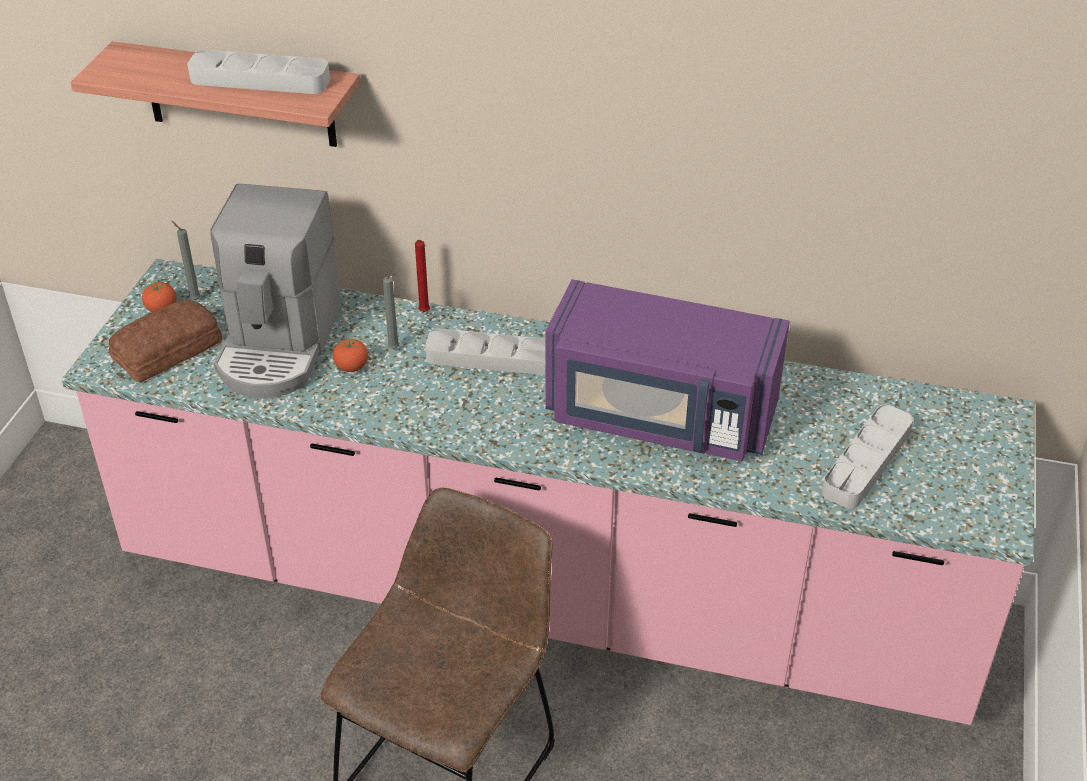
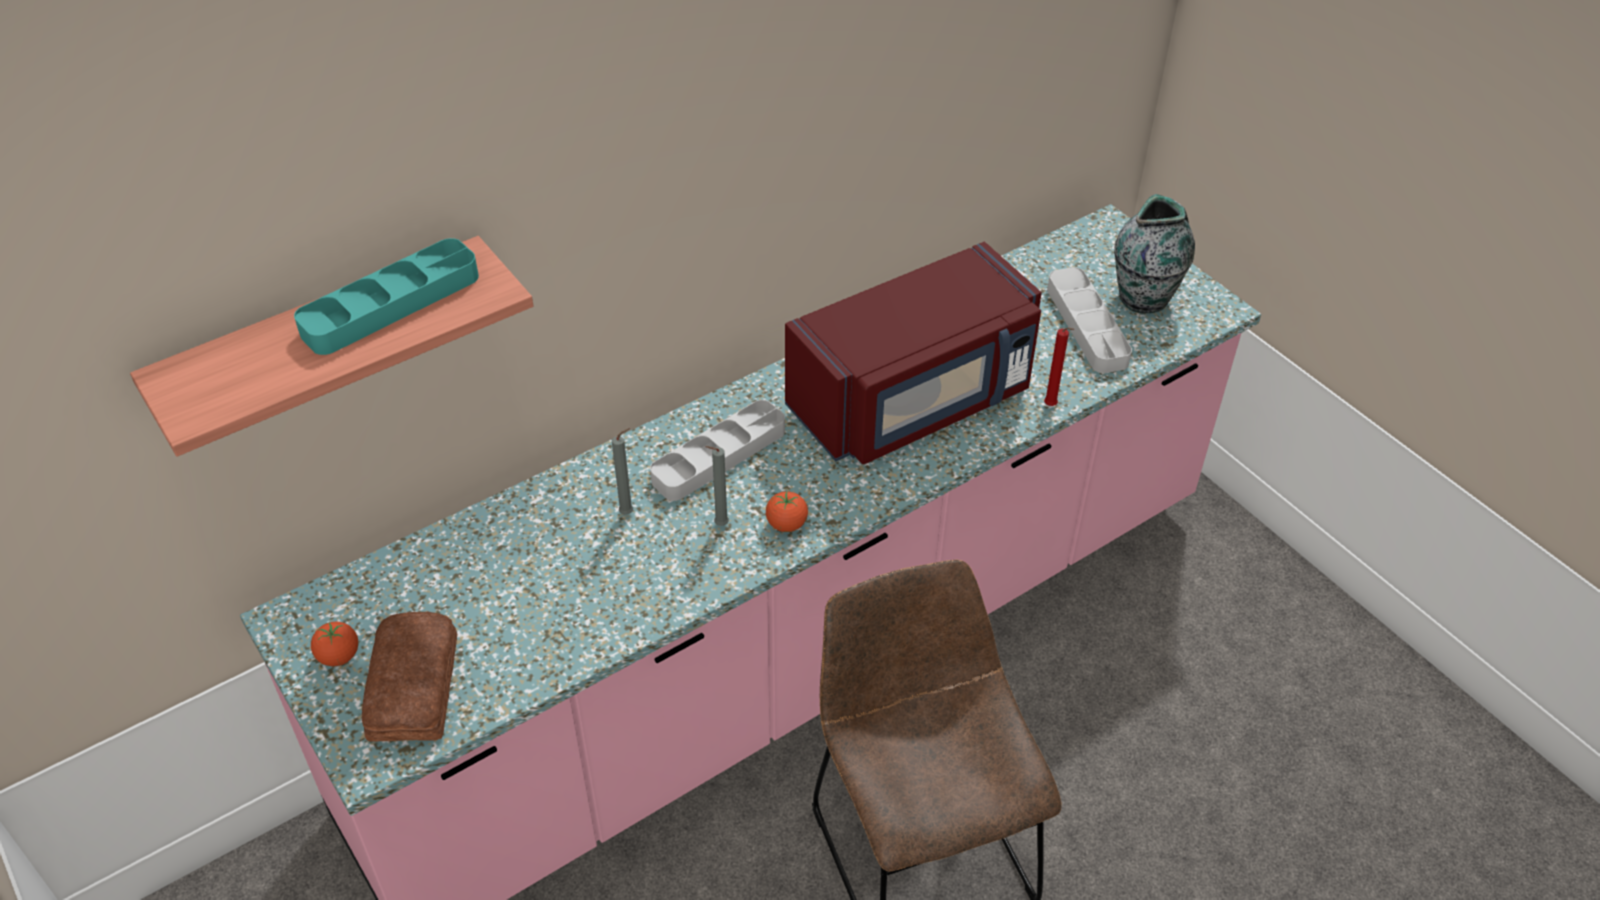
camera: 50 degrees left, 5 degrees up
(194, 299) = (355, 620): grey candle -> grey candle (719, 525)
(260, 80) = (391, 304): grey tray -> turquoise tray
(279, 346) = (518, 593): coffee machine -> none
(352, 367) = (617, 558): tomato -> tomato (786, 524)
(423, 313) = (600, 462): red candle -> red candle (1051, 406)
(660, 416) = (914, 401): purple microwave -> red microwave
(947, 477) = (1144, 298): none -> vase

